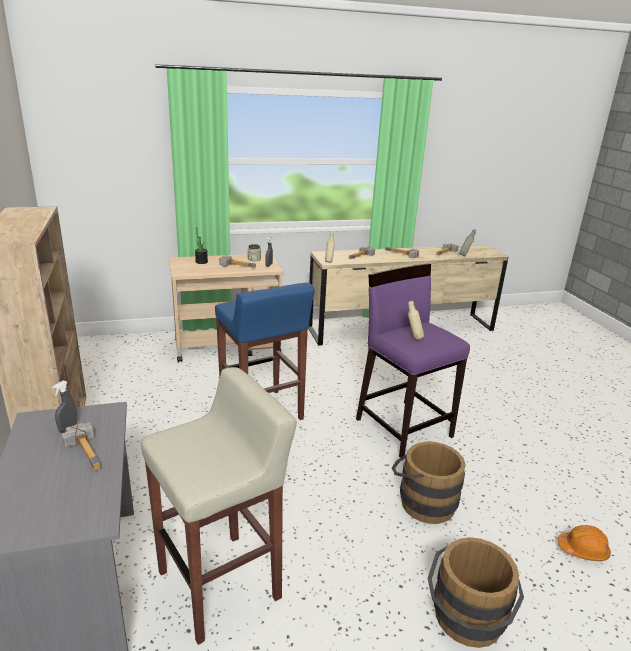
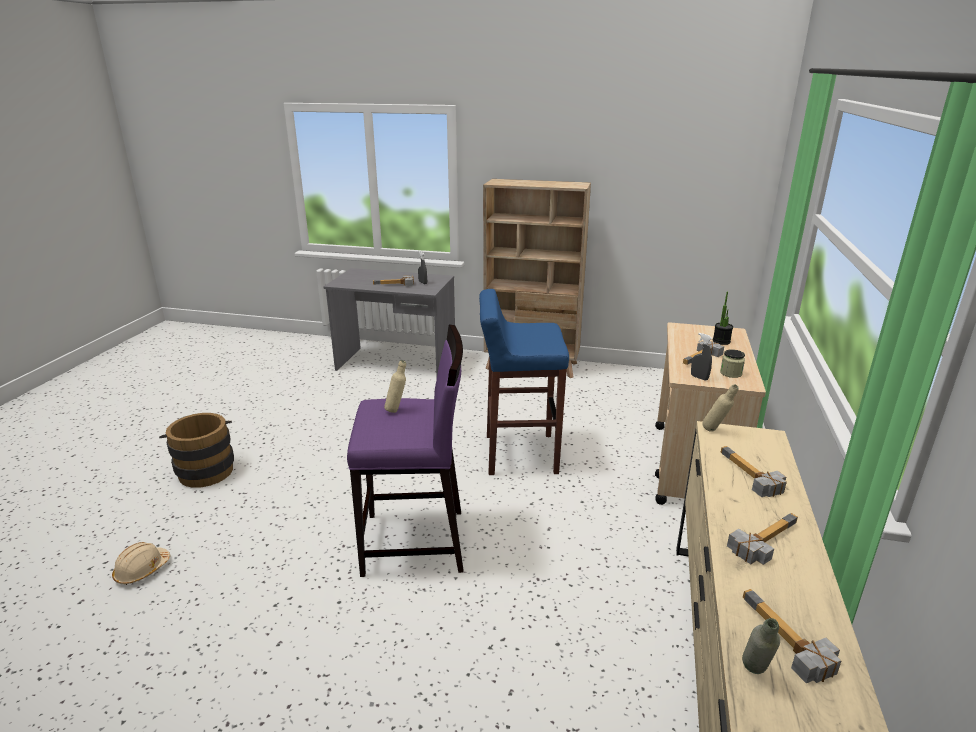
camera: 120 degrees right, 0 degrees up
(221, 584) = (348, 398): beige stool -> none
(423, 501) = (308, 501): brown bucket -> none
(583, 550) = (142, 570): orange hard hat -> beige hard hat

